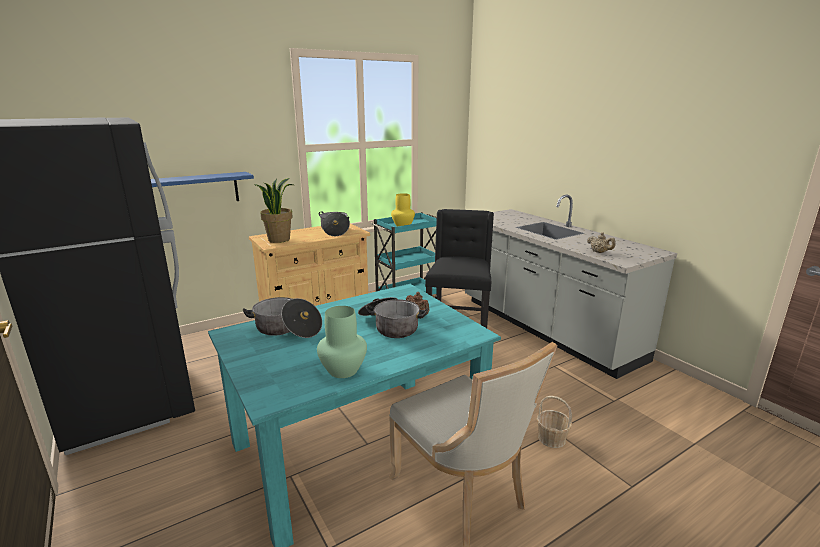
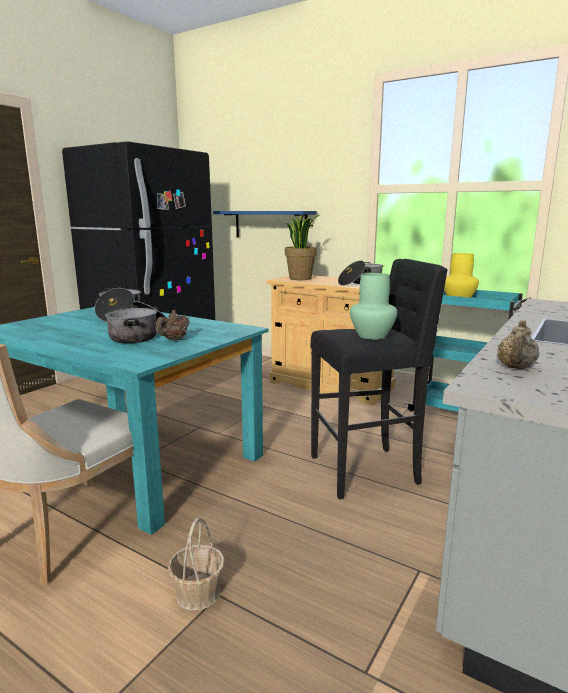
camera: 65 degrees right, 5 degrees down
(343, 370) = (43, 336): green vase -> green vase (373, 336)

